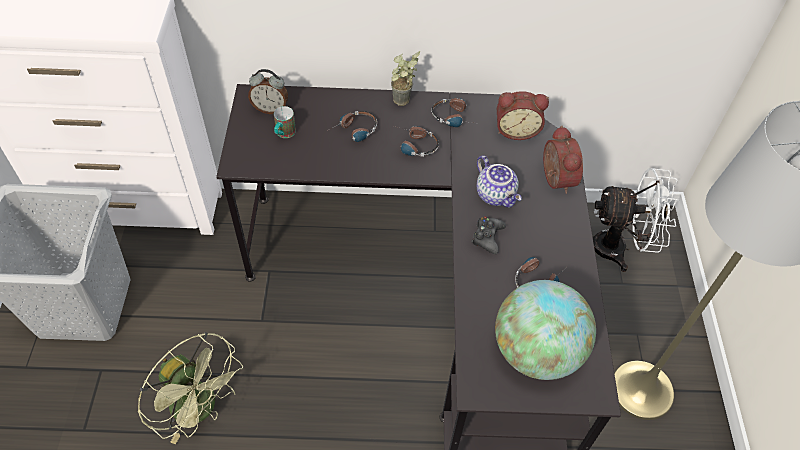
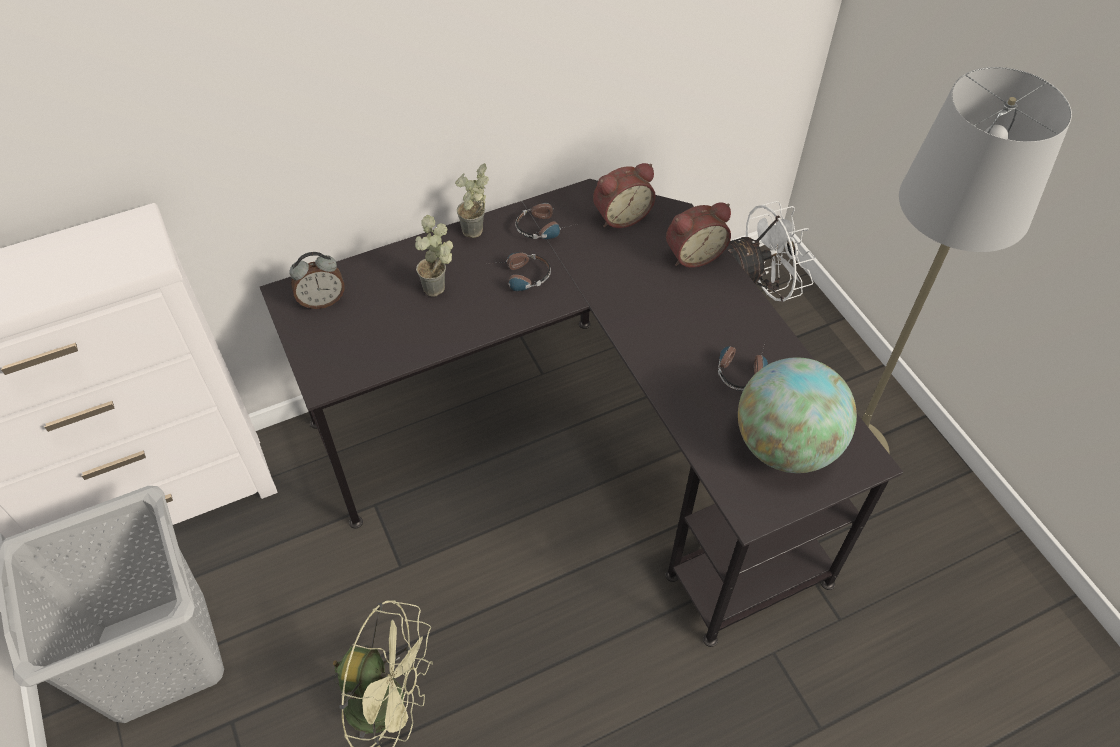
camera: 25 degrees left, 0 degrees up
(284, 134) = (359, 324): mug -> none
(353, 132) = (441, 289): headphones -> potted plant
(487, 237) = (662, 347): black game controller -> none
(496, 195) = (643, 296): teapot -> none
(554, 179) = (693, 254): alarm clock -> alarm clock turned 105 degrees clockwise

